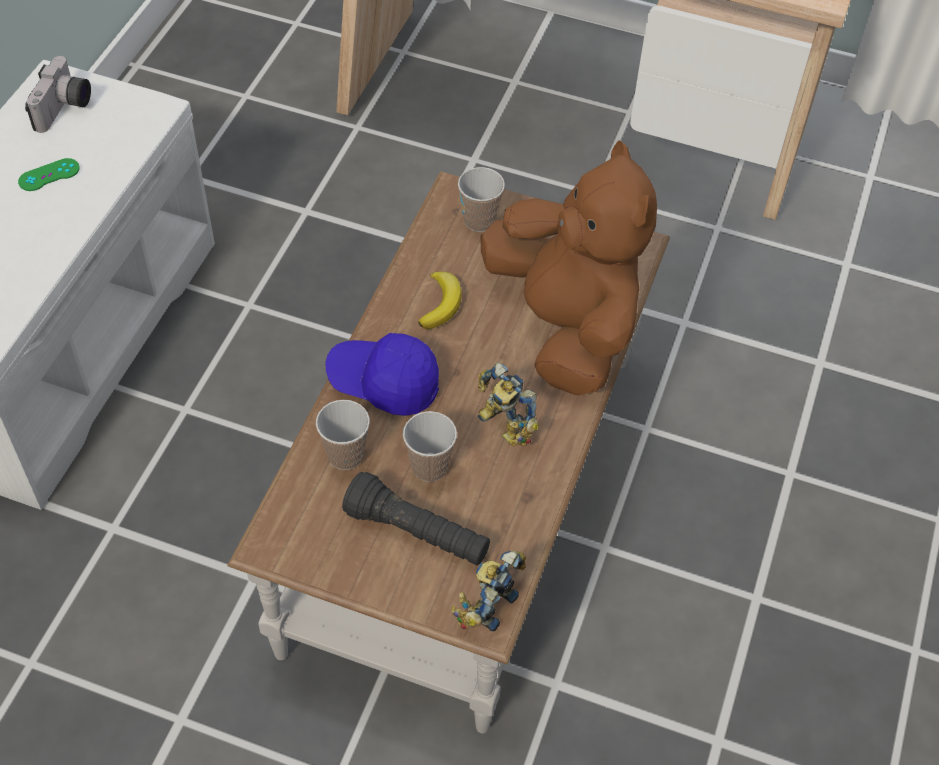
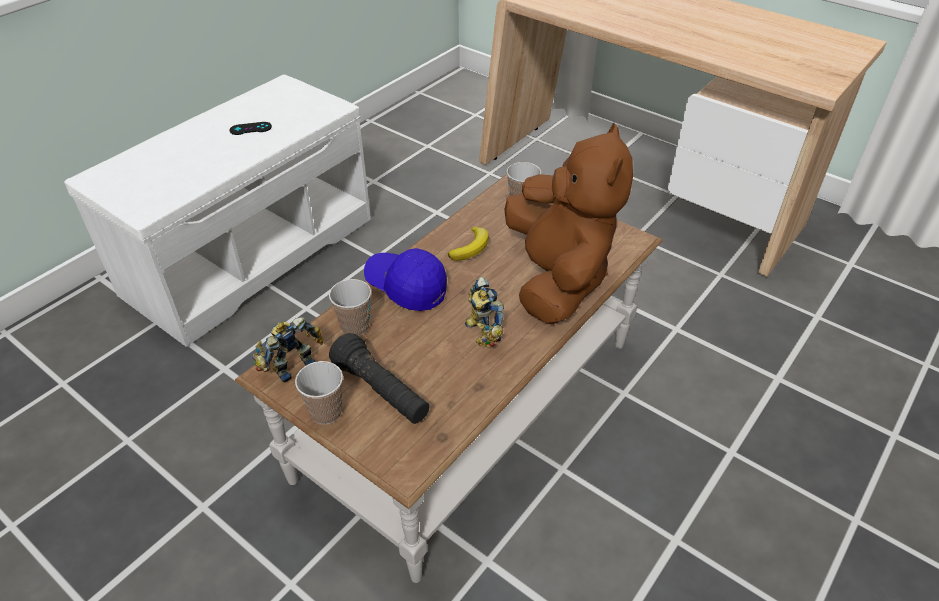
camera: 20 degrees right, 10 degrees down
(49, 175) = (250, 128): green game controller -> black game controller
(65, 109) = (281, 99): camera -> none
(429, 467) = (412, 348): cup -> cup (326, 412)
(488, 604) = (412, 457): toy robot -> toy robot (291, 365)

